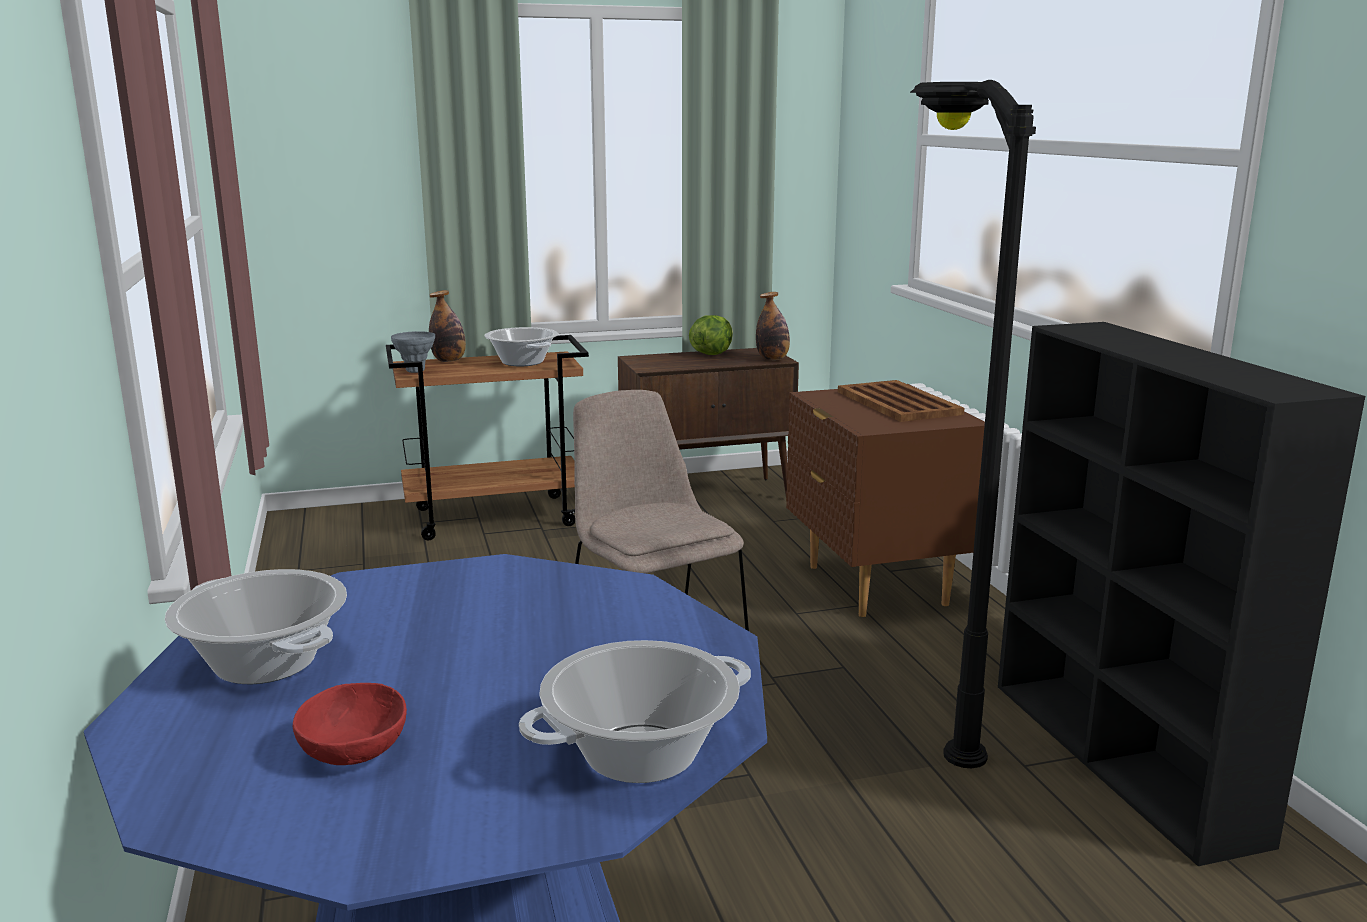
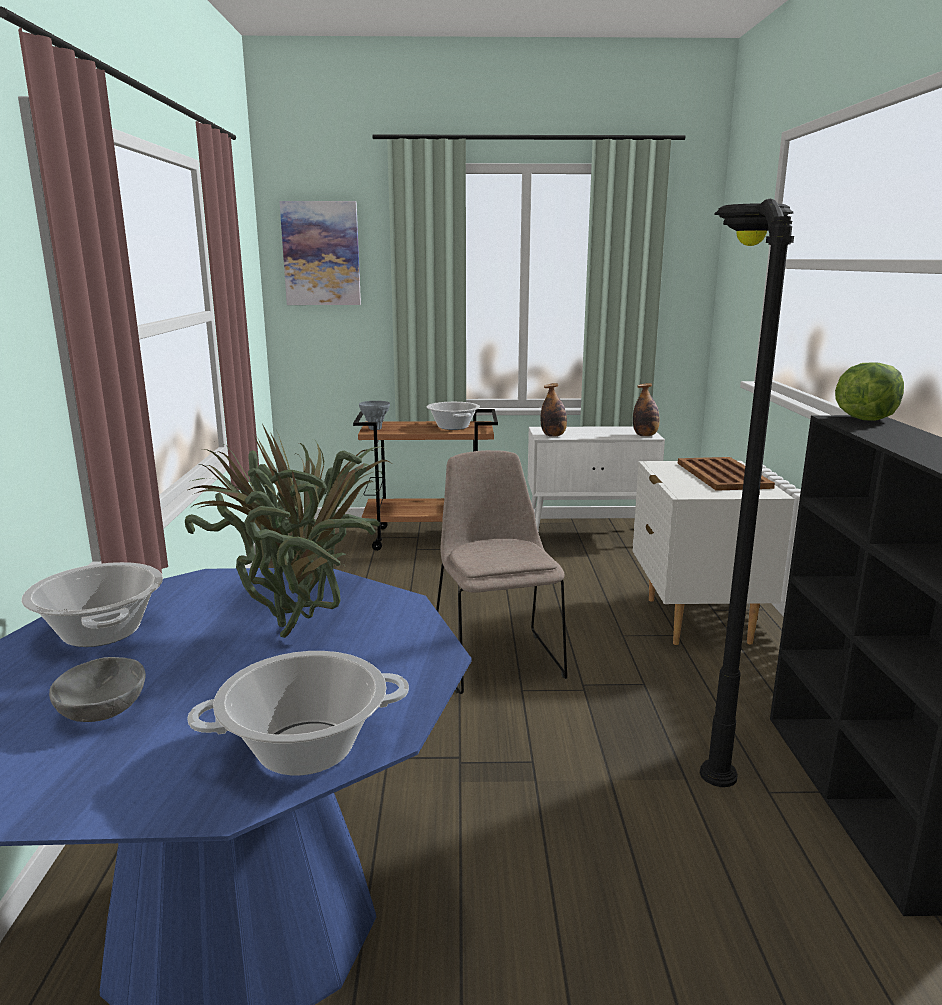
camera: 15 degrees right, 0 degrees up
(313, 126) = (321, 254): none -> picture
(356, 752) = (104, 711): red bowl -> grey bowl
(449, 360) = (403, 423): bottle -> bottle (553, 435)
(534, 627) = (306, 627): none -> potted plant
(707, 496) = (590, 537): brown cabinet -> white cabinet
(711, 354) = (599, 429): lettuce -> lettuce (864, 419)
(875, 585) = (695, 620): brown nightstand -> white nightstand

